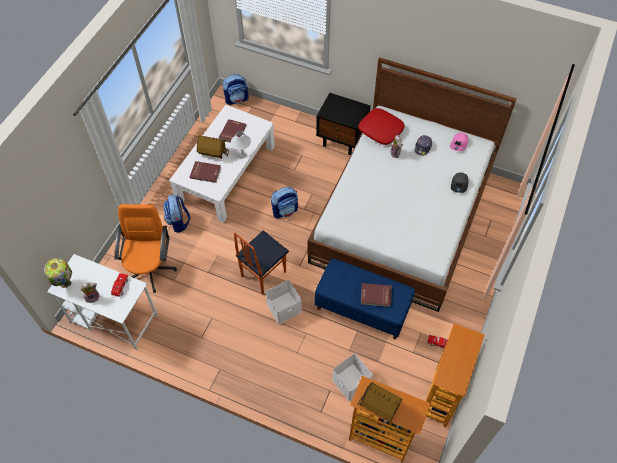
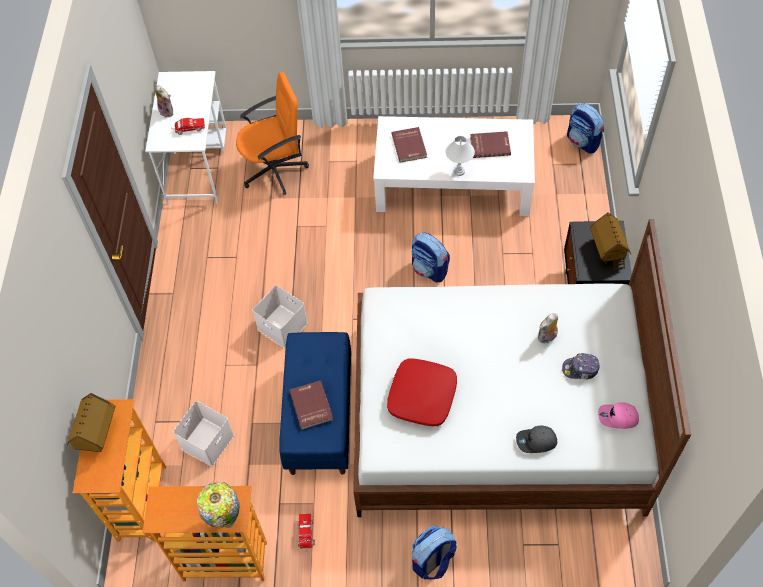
camera: 70 degrees right, 0 degrees up
(65, 284) = (174, 81): table lamp -> table lamp (225, 519)
(178, 222) = (353, 167): backpack -> backpack (433, 561)
(213, 153) = (444, 141): toy house -> toy house (608, 251)
(263, 274) = (321, 283): chair -> none
(381, 130) = (580, 303): red pillow -> red pillow (422, 396)

